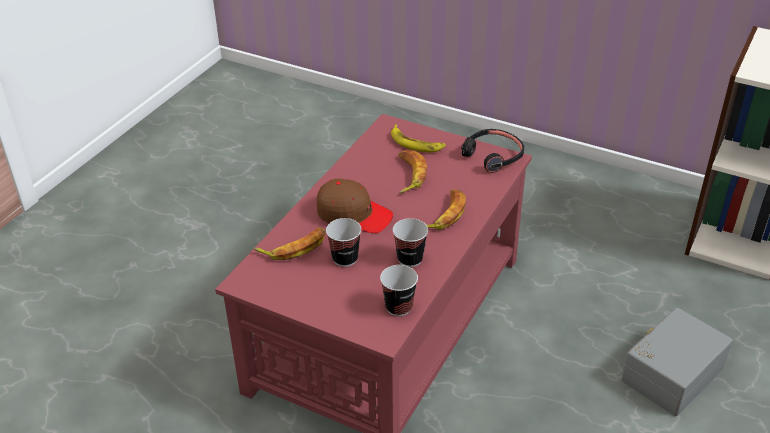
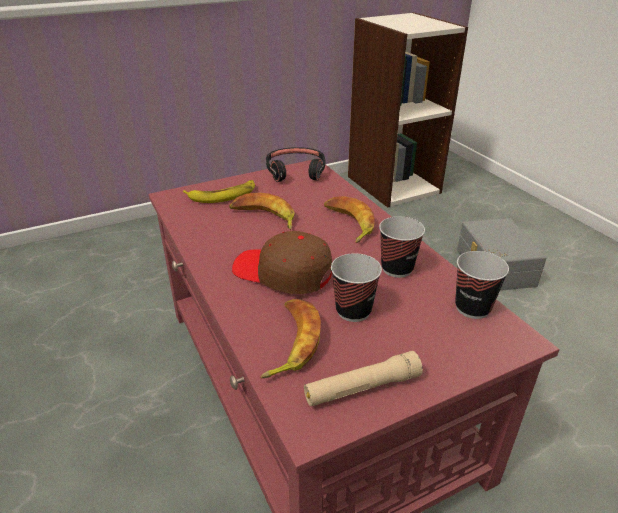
camera: 55 degrees left, 5 degrees down
(283, 288) = (362, 388): none -> beige flashlight
(353, 214) = (283, 273): brown cap -> brown cap turned 120 degrees counterclockwise

